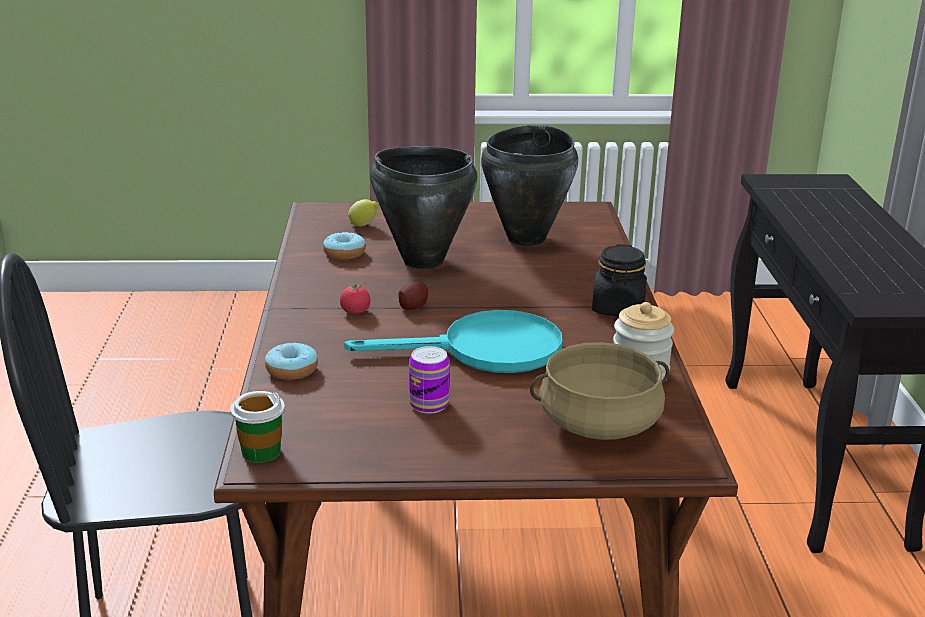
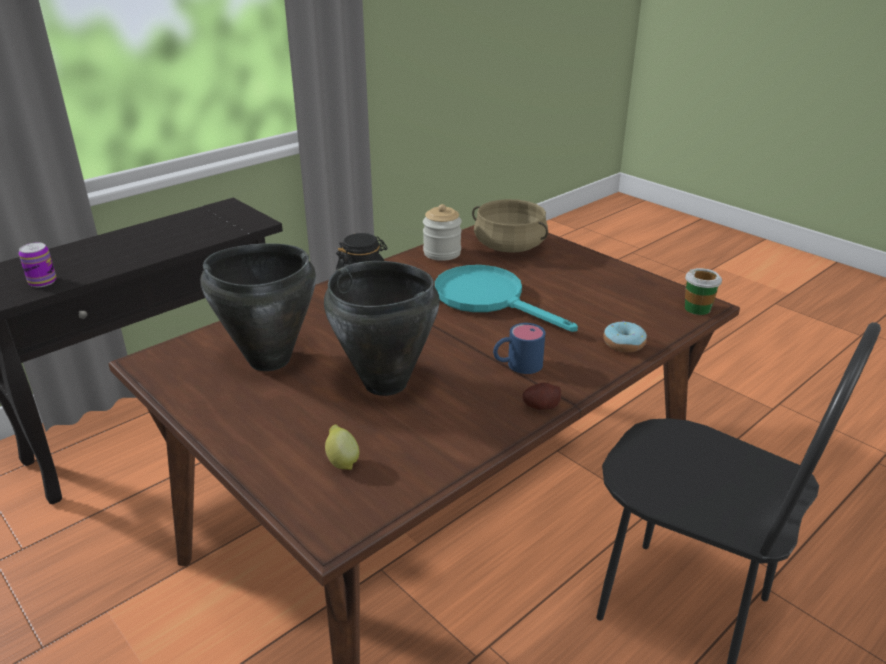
camera: 130 degrees left, 5 degrees up
(344, 253) = (426, 431): donut -> none
(355, 311) = (517, 365): tomato -> blue mug
(413, 306) = (471, 348): potato -> potato (540, 406)
(429, 404) = (573, 289): can -> can (42, 282)

